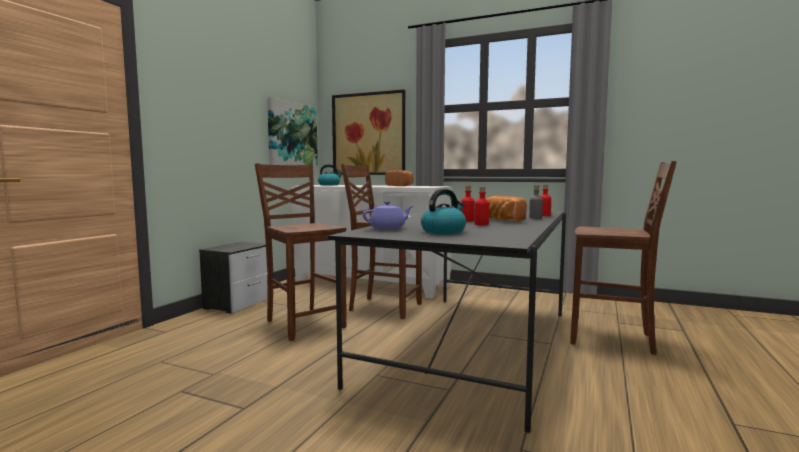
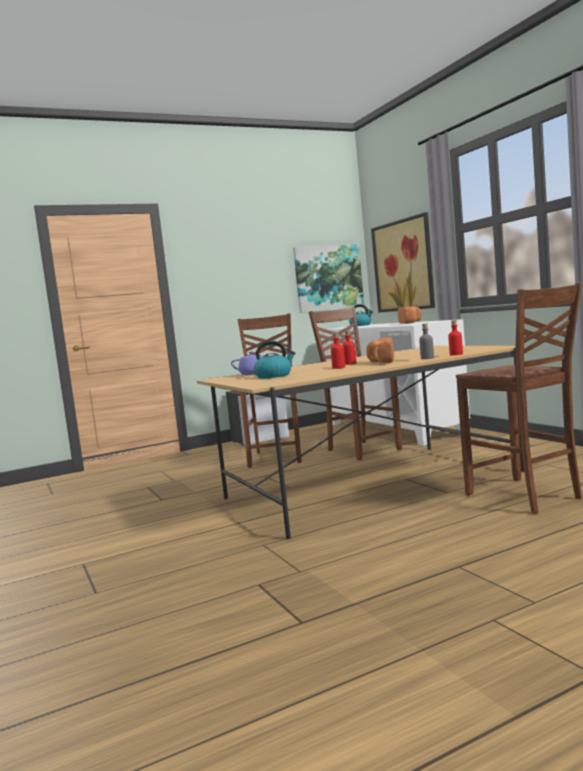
camera: 40 degrees right, 0 degrees up
(472, 344) = (372, 485): black dining table -> beige dining table

